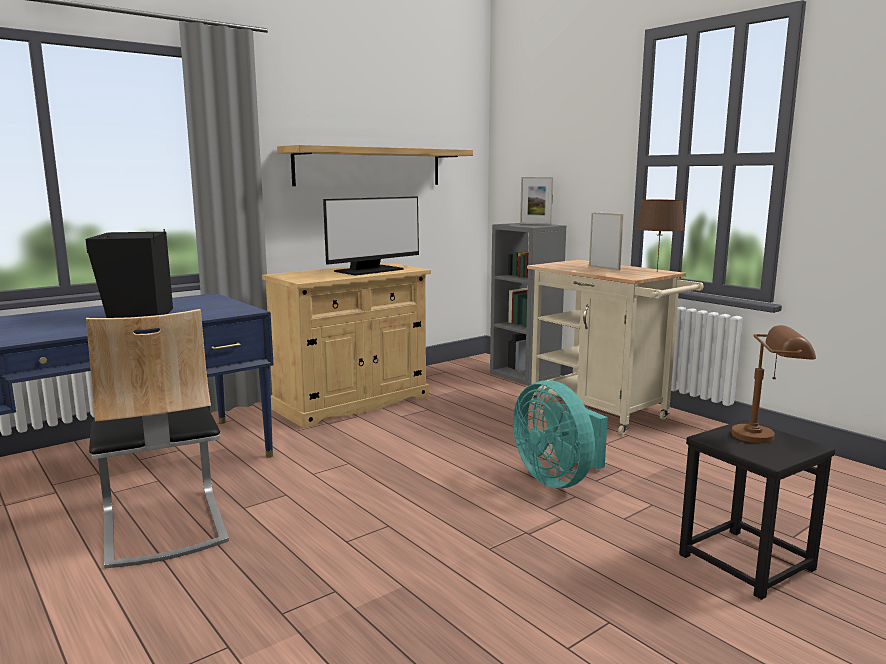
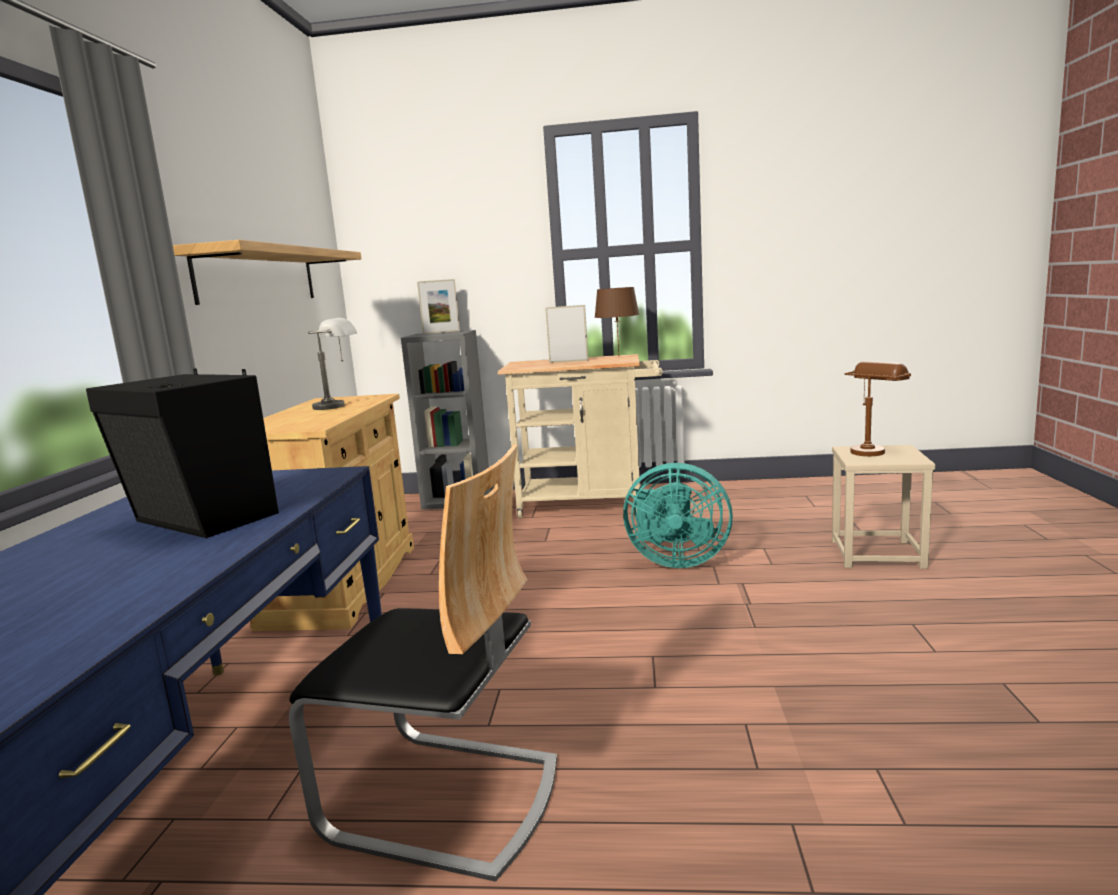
camera: 45 degrees left, 0 degrees up
(370, 270) = (340, 406): monitor -> grey table lamp
(745, 562) = (877, 554): black stool -> beige stool

